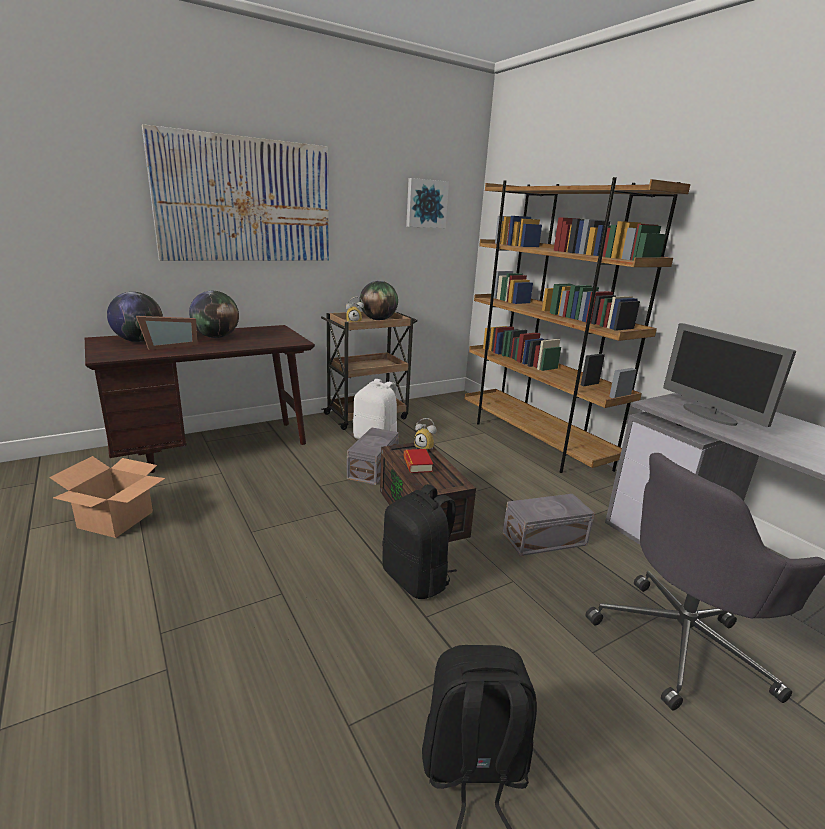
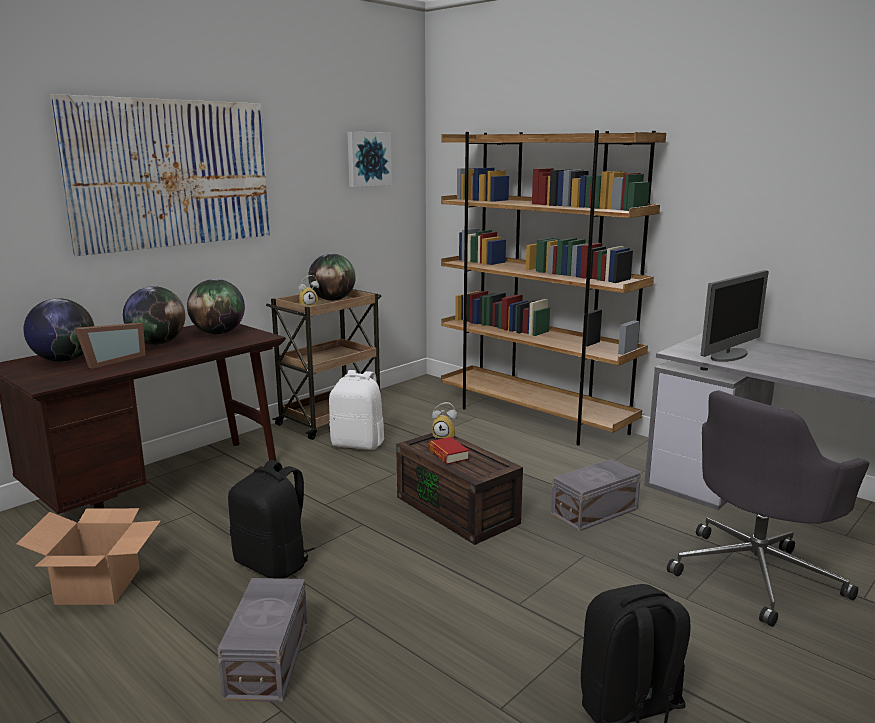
camera: 15 degrees left, 5 degrees down
(268, 335) = (218, 333): none -> globe
(374, 468) = (375, 474): grey storage box -> grey storage box (270, 658)
(417, 579) = (490, 573): black backpack -> black backpack (273, 564)
(709, 415) = (729, 355): monitor -> monitor turned 90 degrees counterclockwise

